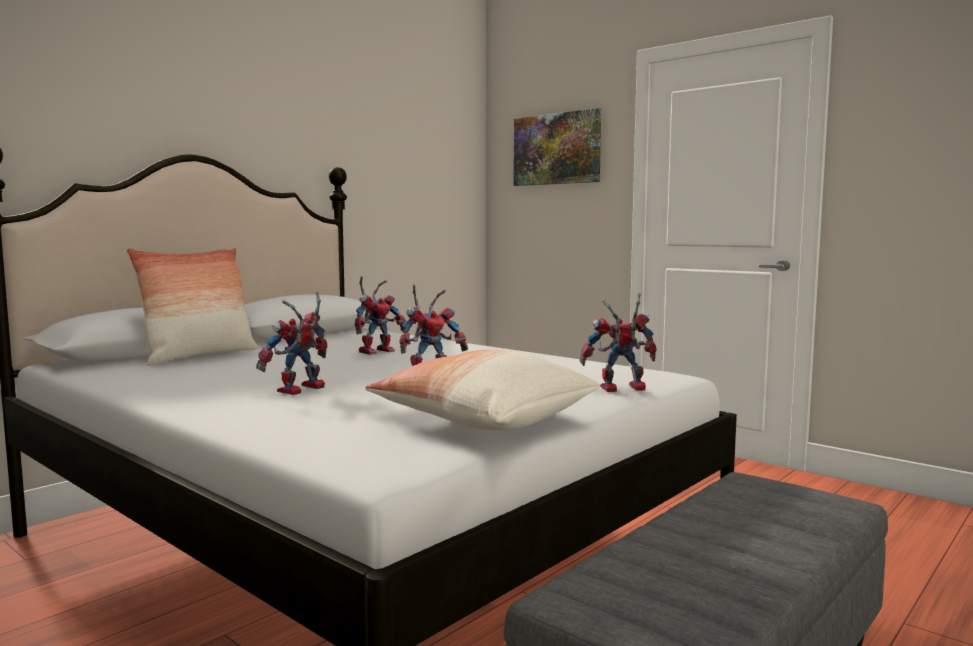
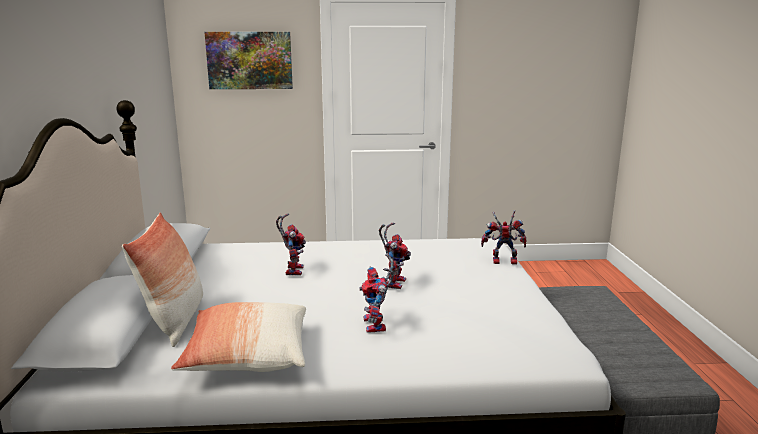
camera: 45 degrees left, 10 degrees up
(483, 420) = (515, 308): pillow -> pillow (247, 356)
(619, 389) = (502, 262): toy robot -> toy robot turned 60 degrees clockwise

